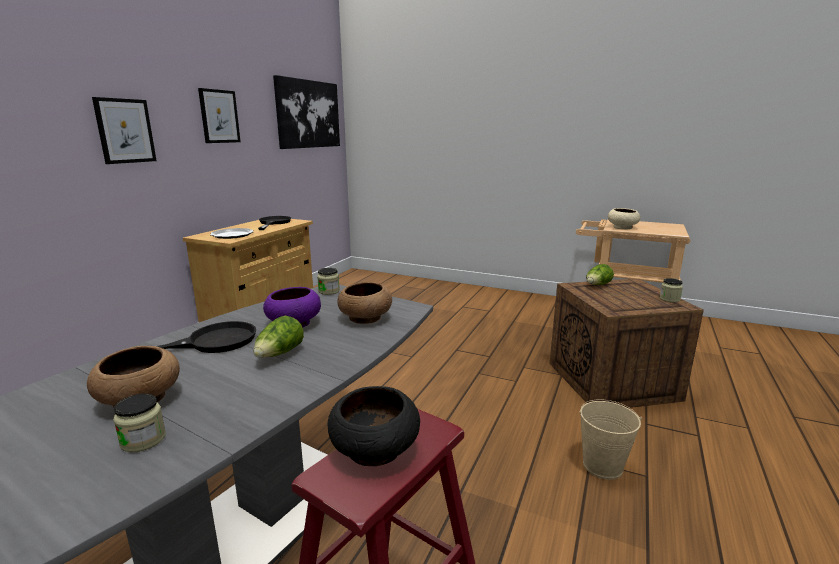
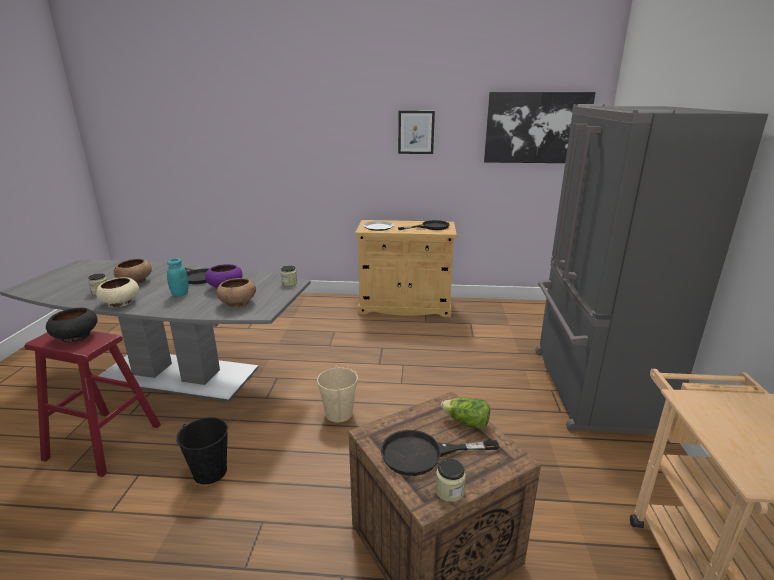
camera: 70 degrees right, 5 degrees up
(125, 131) = (335, 143): picture -> none
(279, 354) = (180, 294): lettuce -> turquoise jar
(467, 296) = (590, 388): none -> grey fridge
(507, 497) = (210, 471): none -> black bucket
(602, 466) = (255, 532): beige bucket -> beige bucket (338, 413)
(622, 227) = (708, 408): beige bowl -> beige bowl (120, 303)
(634, 300) = (423, 454): none -> black frying pan

